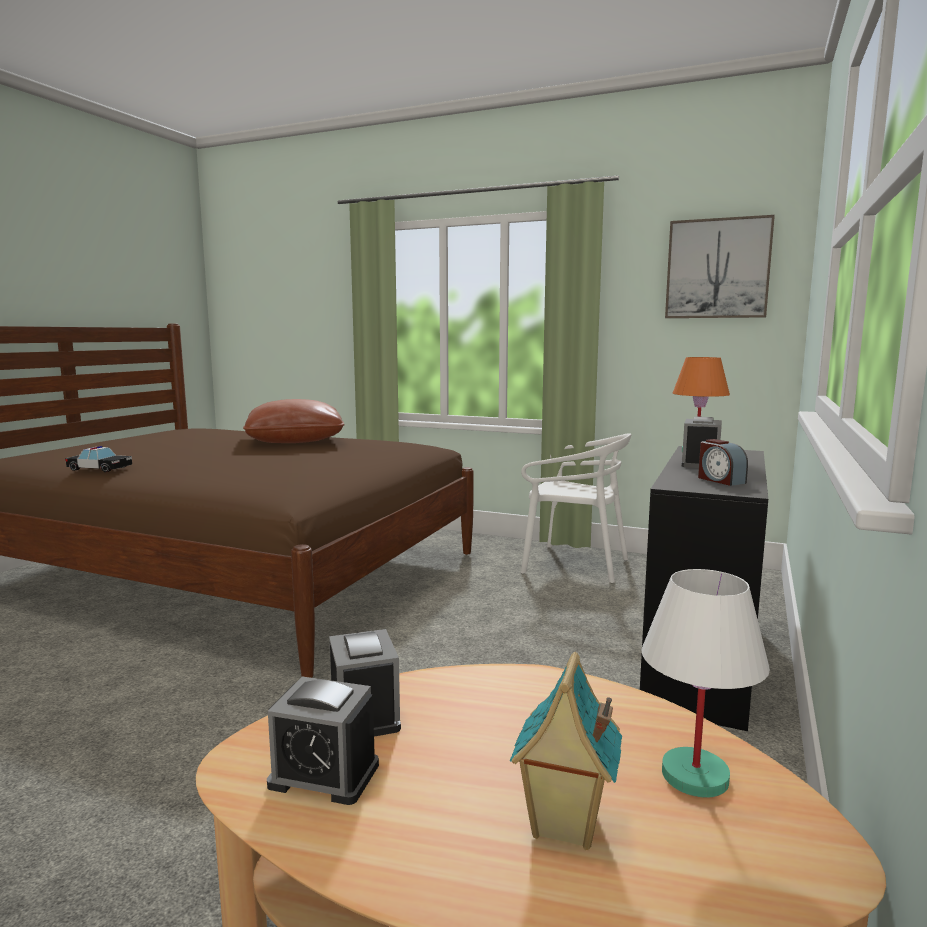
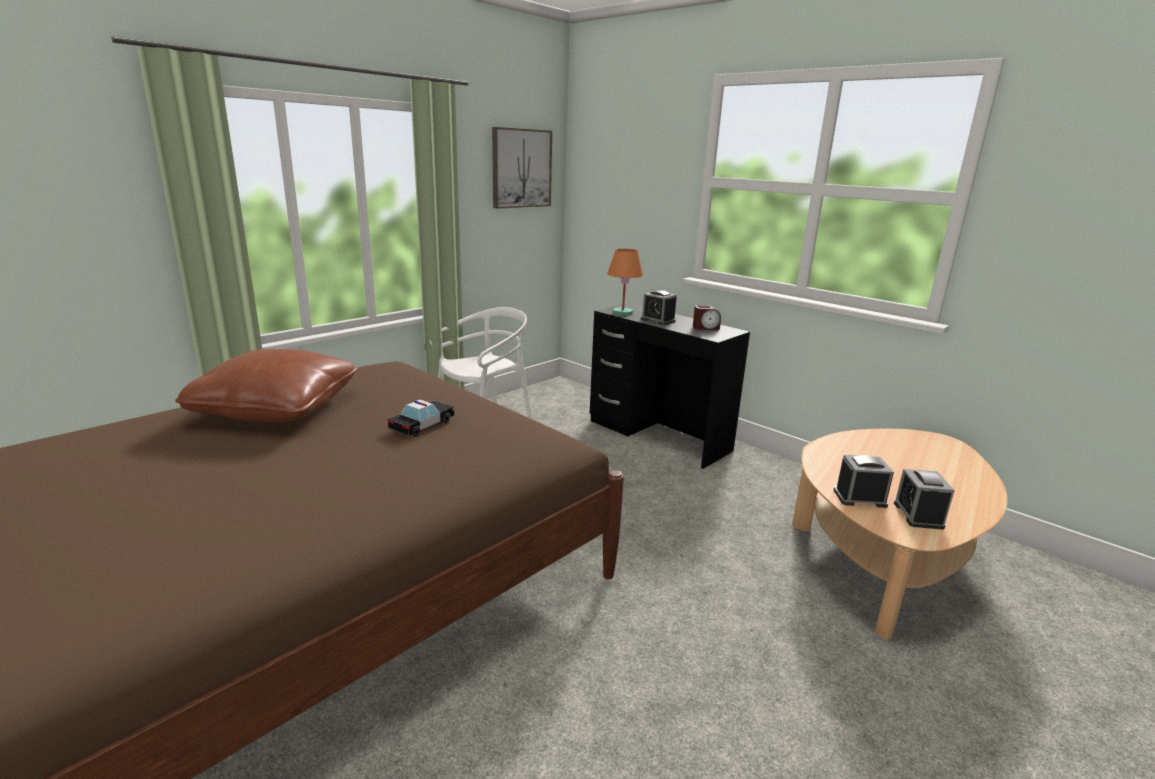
camera: 70 degrees left, 10 degrees up
(99, 469) = (303, 539): toy car -> toy car (422, 425)
(324, 775) = (918, 515): alarm clock -> alarm clock turned 150 degrees clockwise
(563, 825) = (939, 473): toy house -> none
(694, 777) = (901, 443): white table lamp -> none

